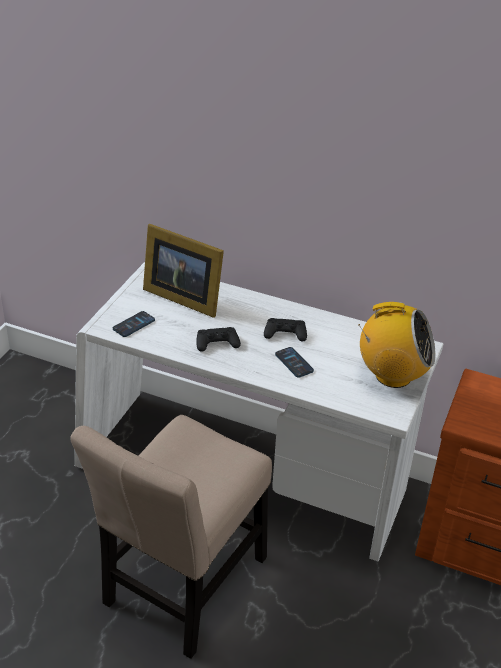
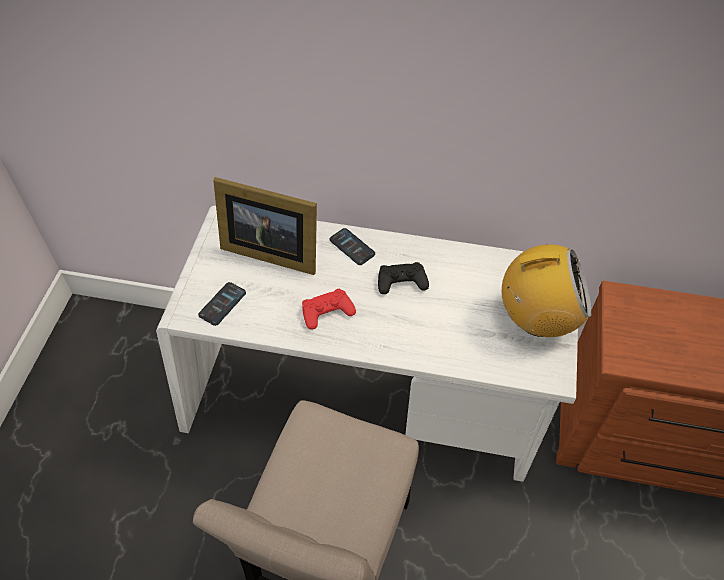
camera: 10 degrees left, 15 degrees up
(217, 343) = (327, 312): black game controller -> red game controller
(294, 363) = (423, 323): phone -> phone (352, 247)

